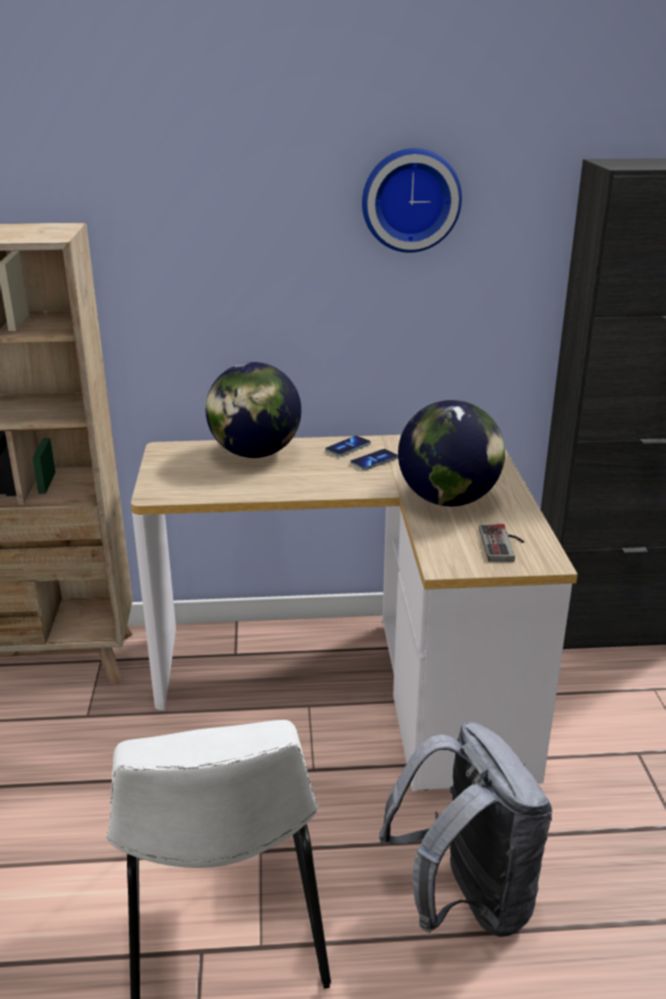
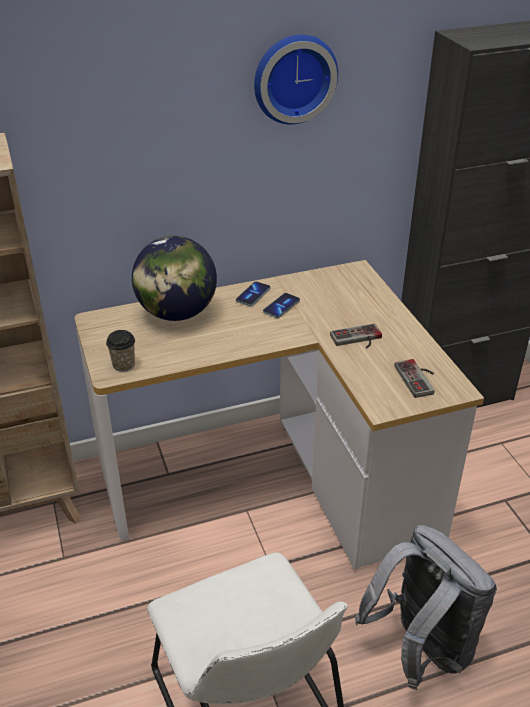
camera: 15 degrees left, 10 degrees up
(172, 489) = (123, 365): none -> cup
(447, 500) = (358, 340): globe -> game controller

